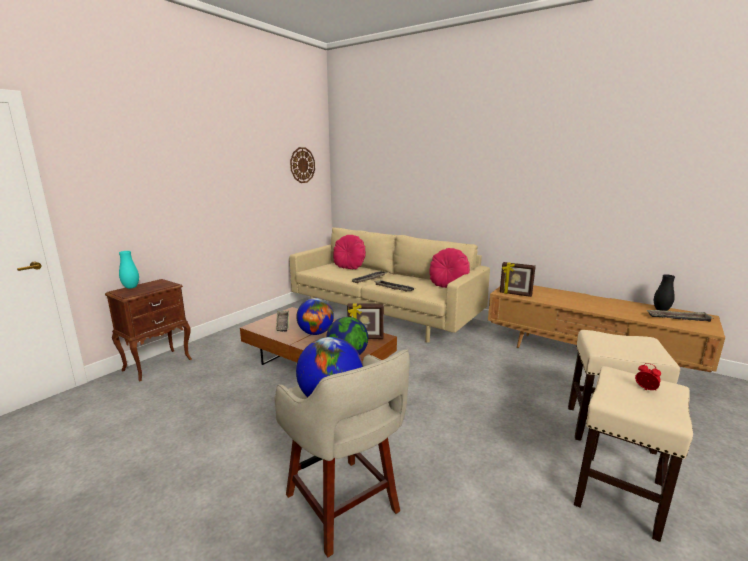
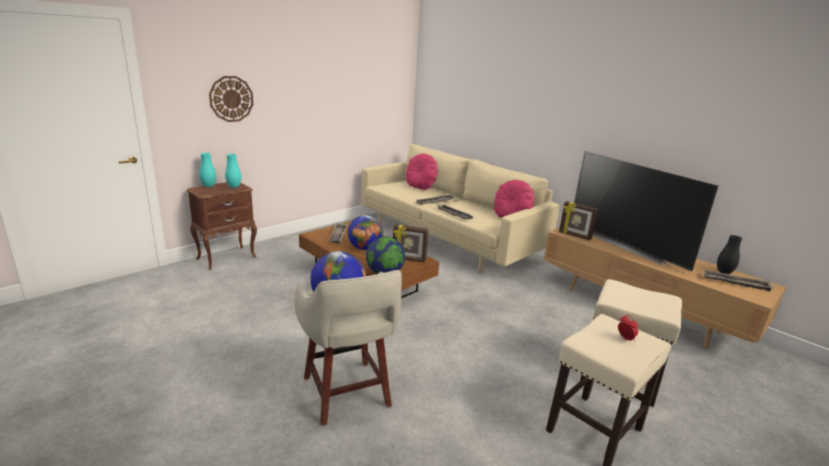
camera: 10 degrees right, 5 degrees up
(161, 285) = (234, 187): none -> turquoise vase
(302, 165) = (384, 77): wall clock -> wall clock (231, 99)
(565, 297) = (627, 245): none -> television

